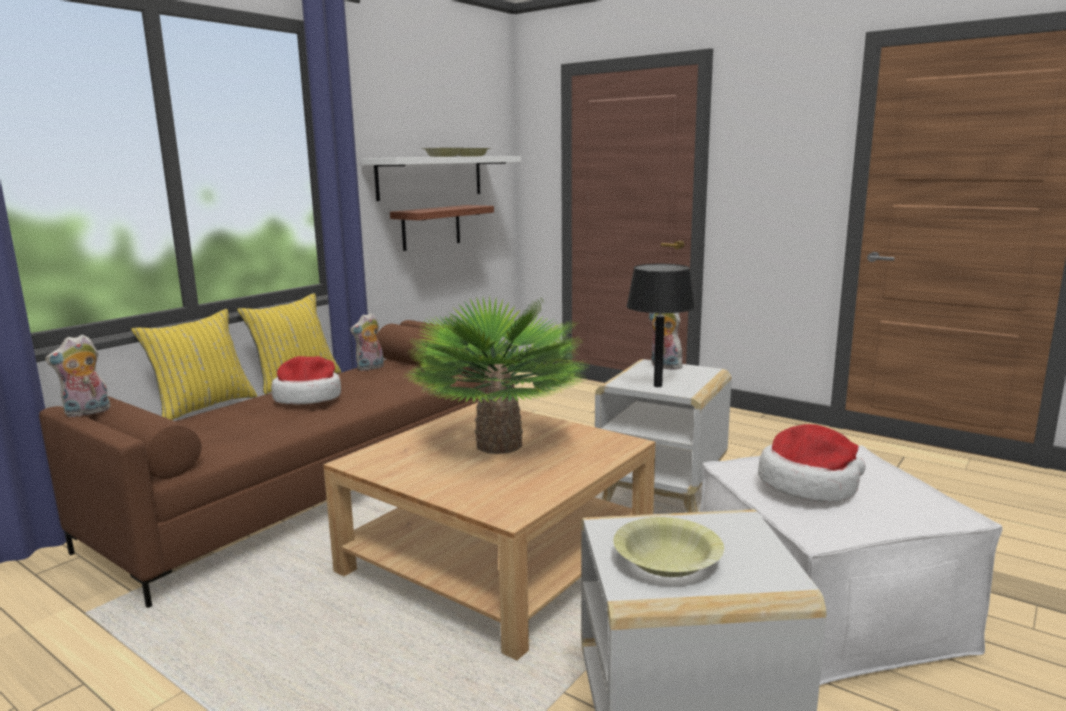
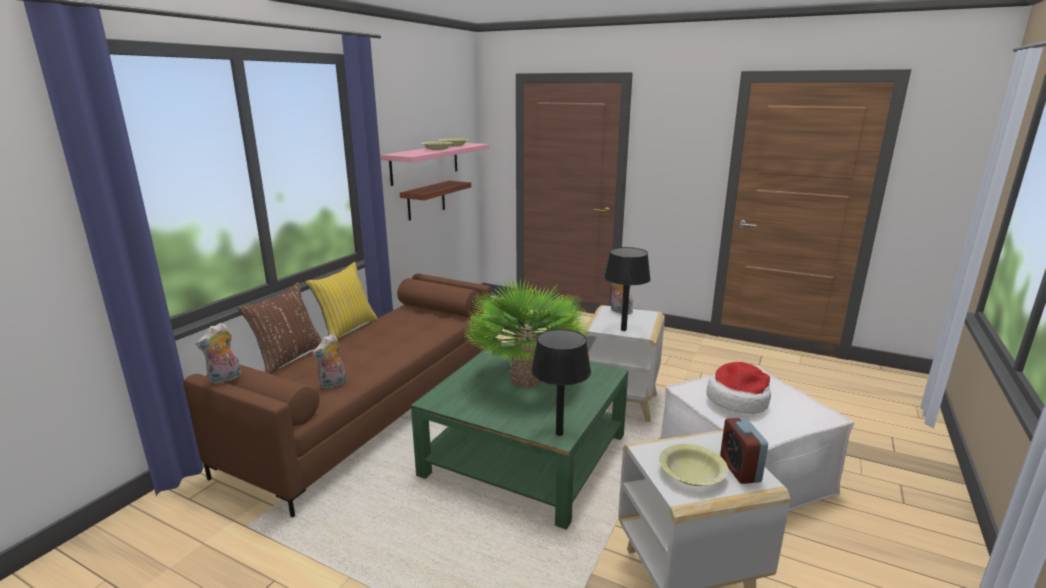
camera: 10 degrees left, 5 degrees up
(203, 407) = (288, 358): yellow pillow -> brown pillow
(308, 397) = (367, 345): hat -> none
(370, 368) = (398, 314): plush toy -> plush toy (333, 384)
(430, 177) = (425, 163): white shelf -> pink shelf
(497, 557) = (525, 454): beige coffee table -> green coffee table
(510, 510) = (559, 433): none -> black table lamp
(751, 561) = (740, 469): none -> alarm clock

